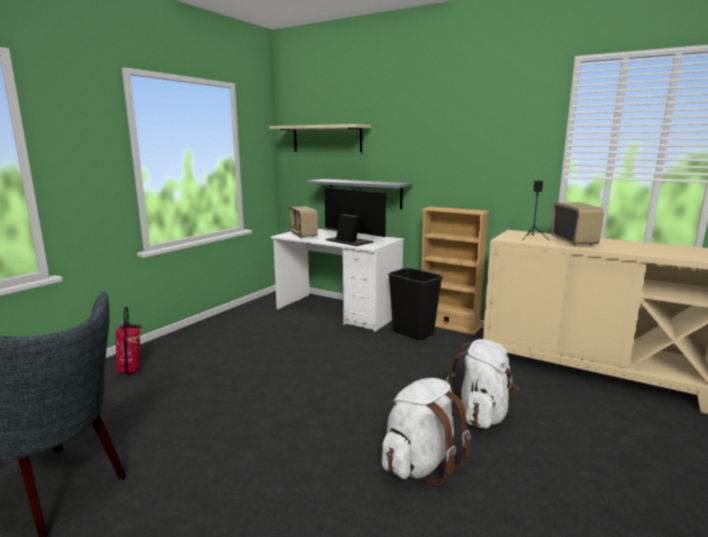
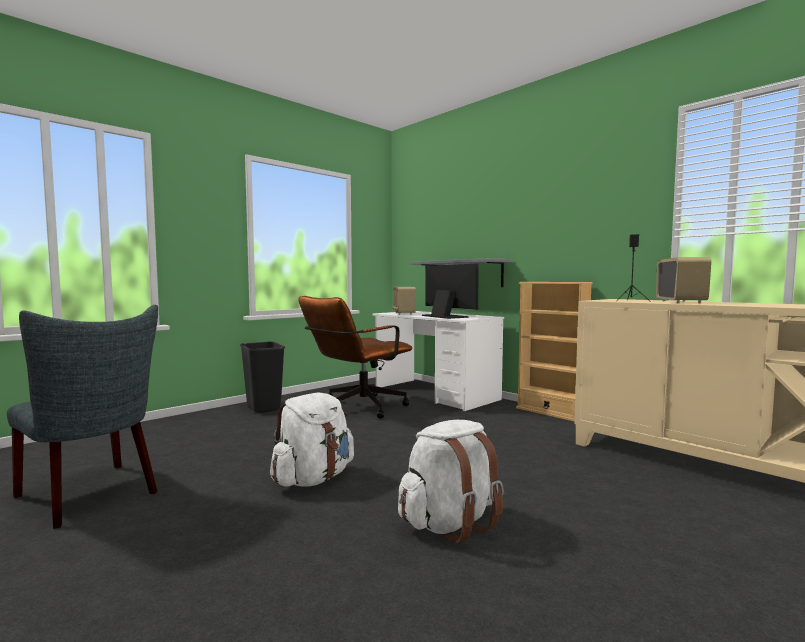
camera: 15 degrees right, 10 degrees down
(130, 372) = (215, 421): fire extinguisher -> none
(271, 339) = (356, 408): none -> brown office chair
(327, 139) = (434, 223): beige shelf -> none
(413, 333) = (507, 415): black trash can -> black trash can (264, 408)
(481, 414) = (549, 489): white backpack -> white backpack (313, 479)

